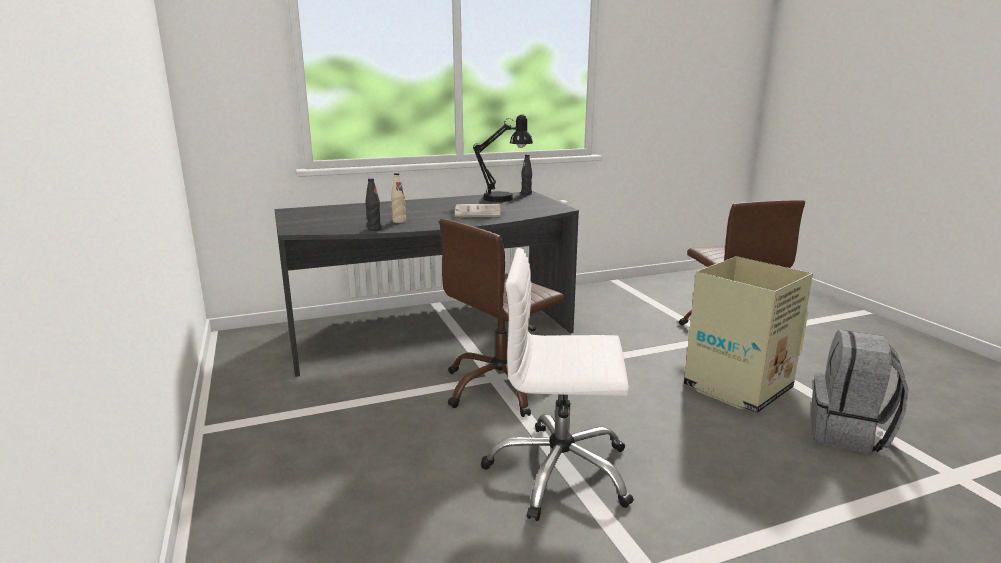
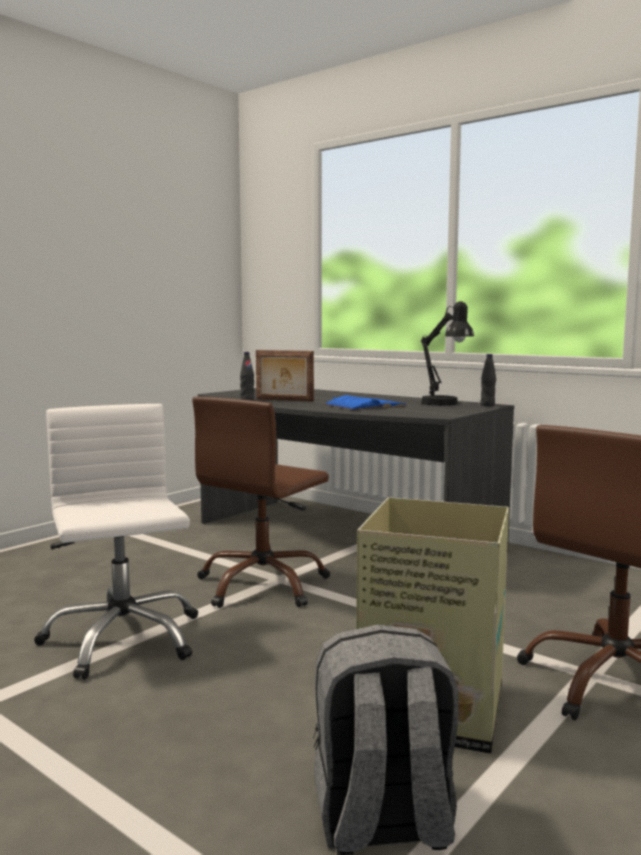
camera: 60 degrees right, 10 degrees down
(399, 221) = (284, 400): beige bottle -> picture frame
(477, 211) = (365, 405): white book -> blue book
(501, 387) = (263, 585): brown office chair -> brown office chair turned 75 degrees counterclockwise

